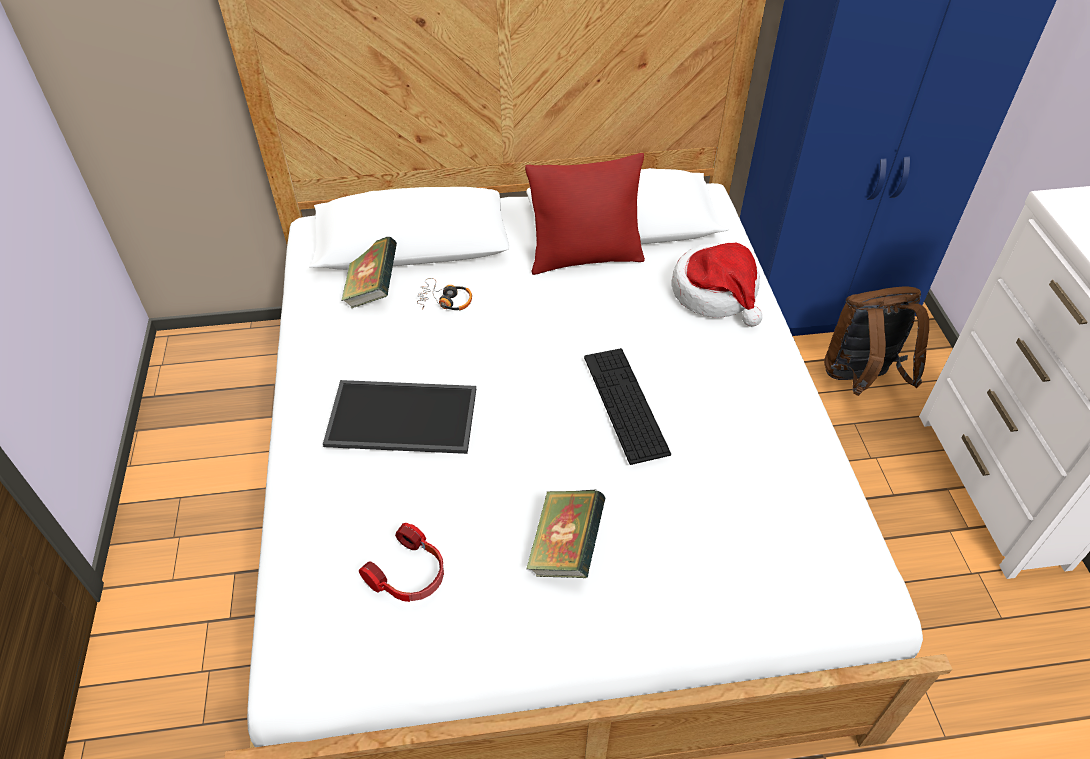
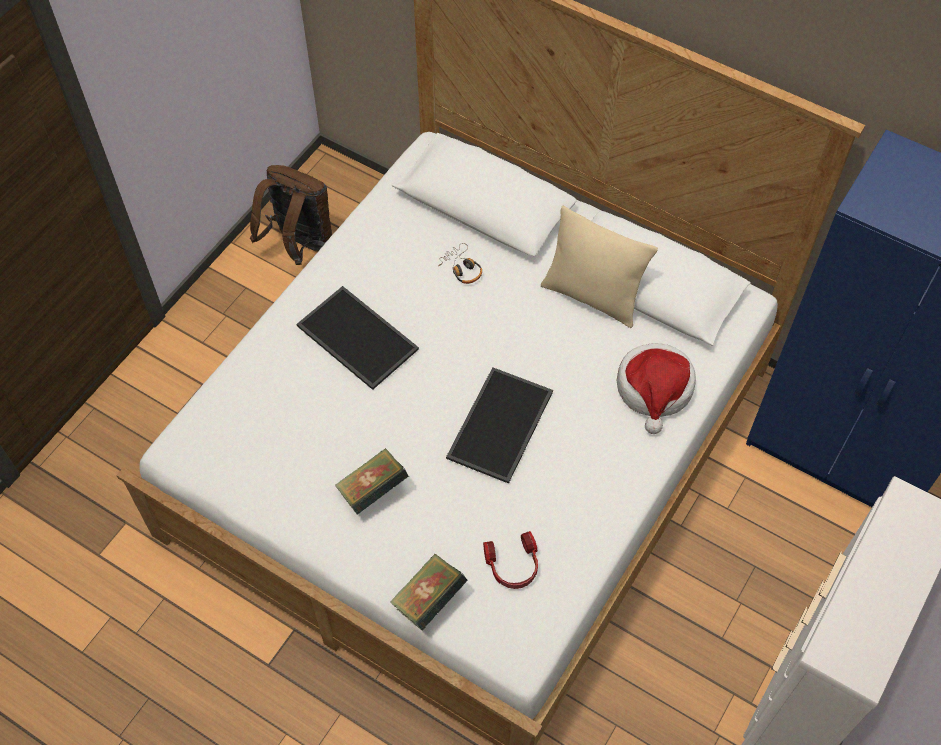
camera: 40 degrees right, 10 degrees up
(372, 289) = (424, 227): book -> book (429, 600)
(410, 575) = (274, 441): headphones -> headphones (513, 566)
(585, 258) = (592, 296): red pillow -> beige pillow
(625, 404) = (501, 426): keyboard -> tray
(860, 379) = (801, 537): brown backpack -> brown backpack (299, 244)

